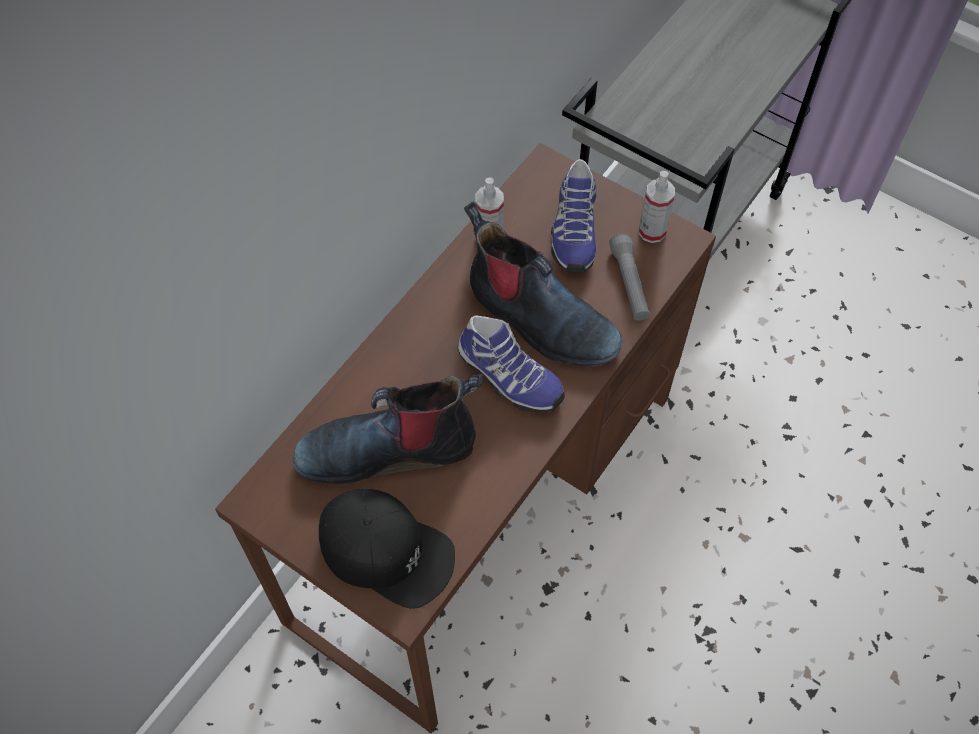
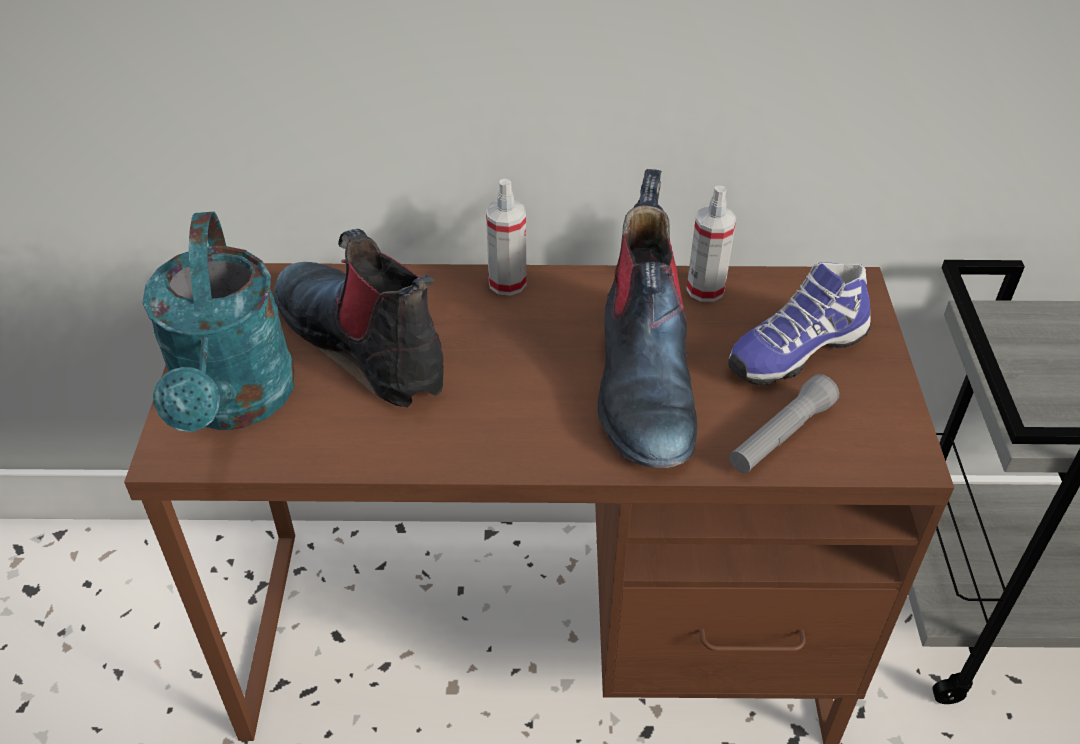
camera: 55 degrees right, 15 degrees down
(386, 550) = (235, 403): black cap -> turquoise watering can
(507, 378) = (538, 392): shoe -> none
(652, 231) = (881, 420): spray bottle -> spray bottle (507, 283)

